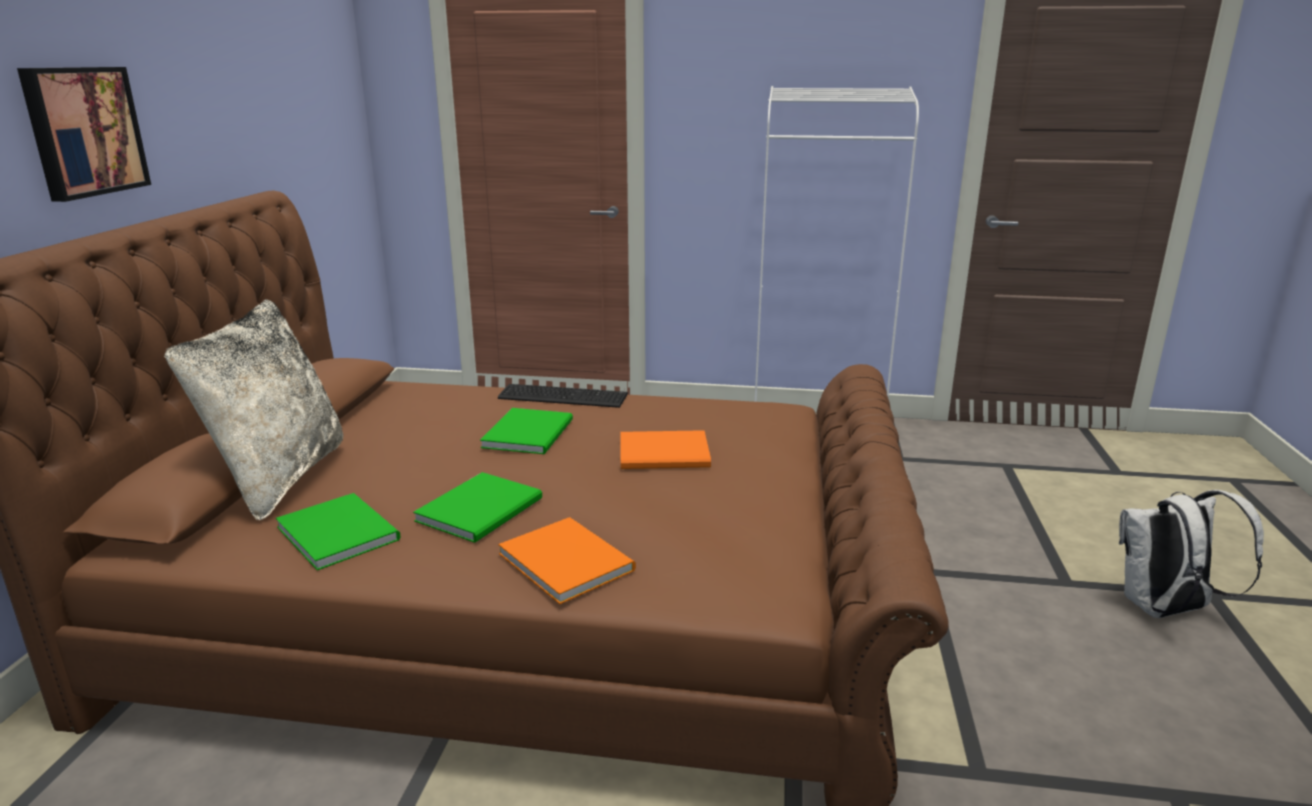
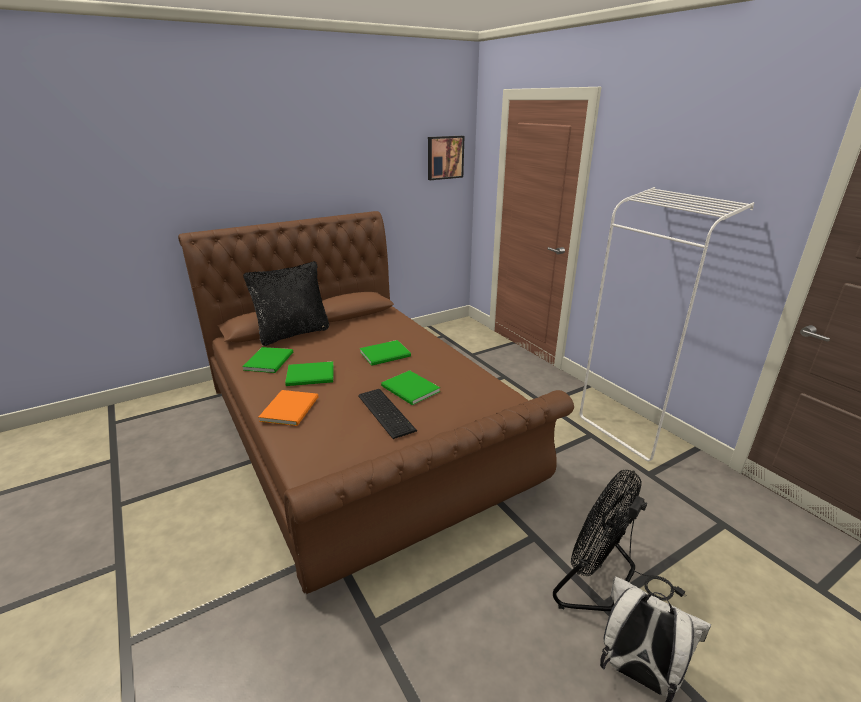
camera: 50 degrees right, 5 degrees up
(83, 131) = (281, 182): picture -> picture (444, 157)
(282, 479) = (294, 334): beige pillow -> black pillow
(562, 395) = (434, 343): keyboard -> keyboard (387, 411)
(667, 454) = (410, 390): orange book -> green book
(1028, 559) = (608, 577): none -> black fan

